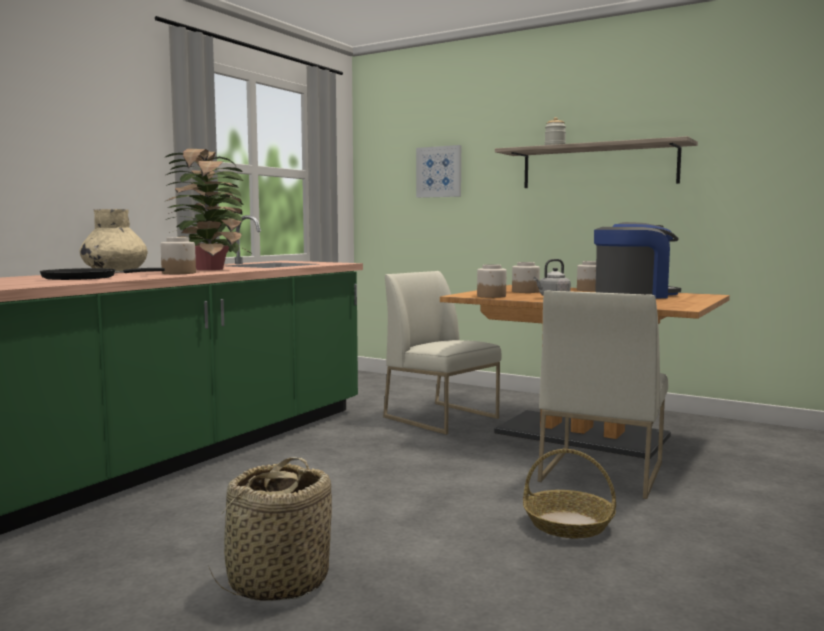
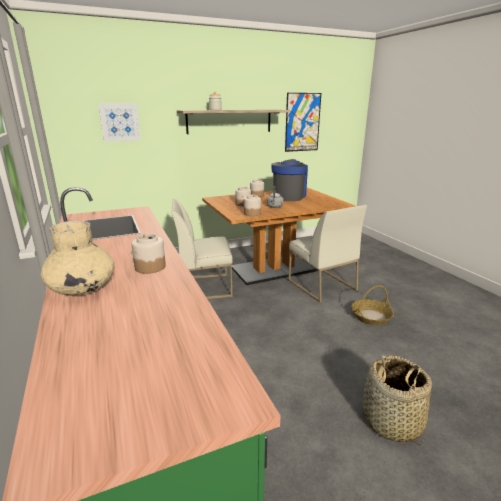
camera: 55 degrees left, 15 degrees up
(85, 278) = (149, 312): black frying pan -> none
(209, 269) = (119, 250): potted plant -> none
(762, 164) = (302, 122): none -> picture

